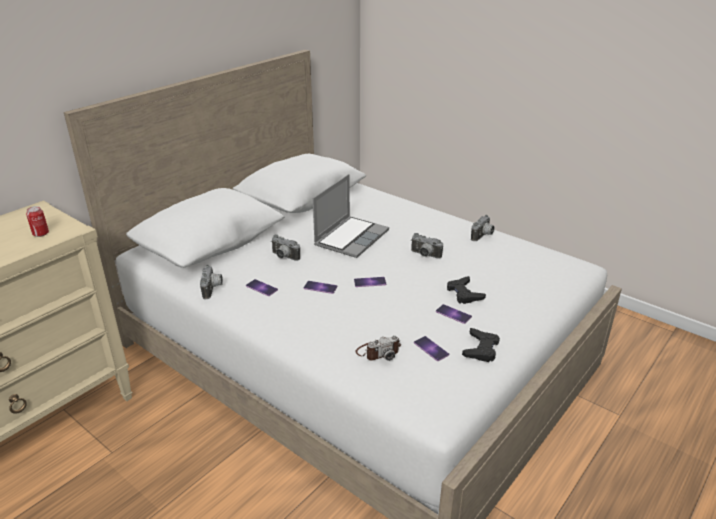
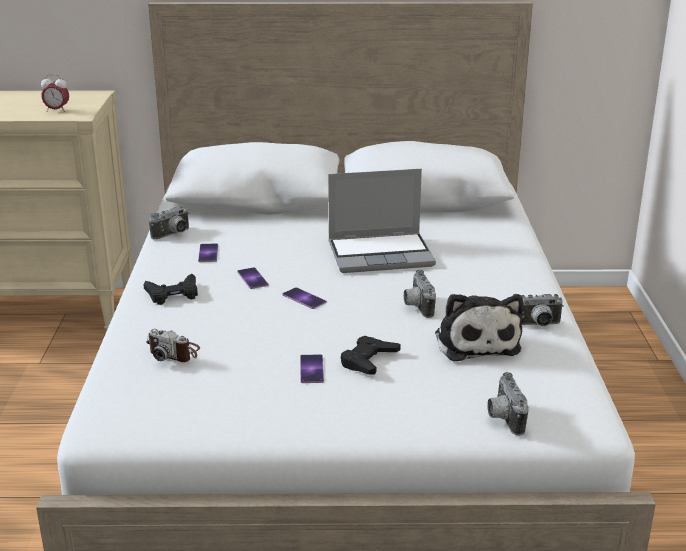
camera: 50 degrees right, 5 degrees down
(41, 234) = (57, 110): can -> alarm clock
(283, 257) = (281, 239): camera -> camera (503, 418)
(431, 348) = (220, 380): phone -> none
(480, 257) = (475, 341): none -> plush toy
(481, 349) = (261, 411): black game controller -> black game controller (173, 294)

